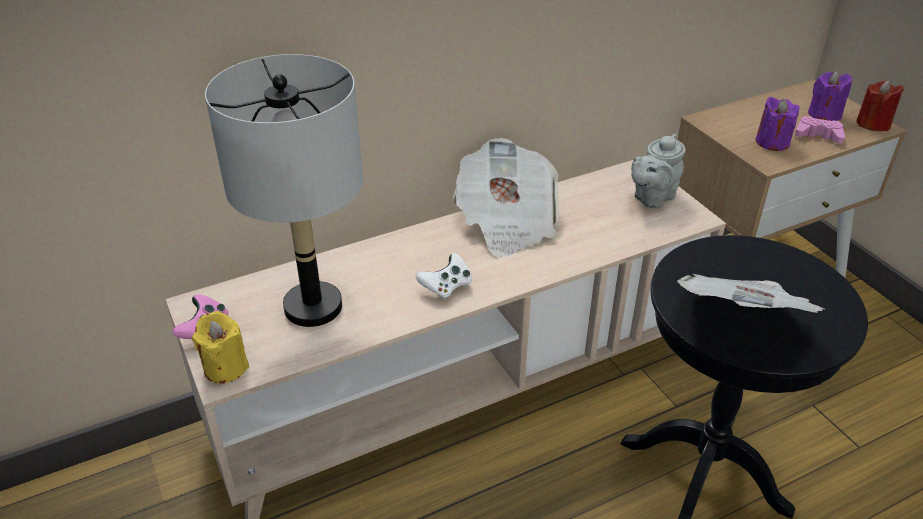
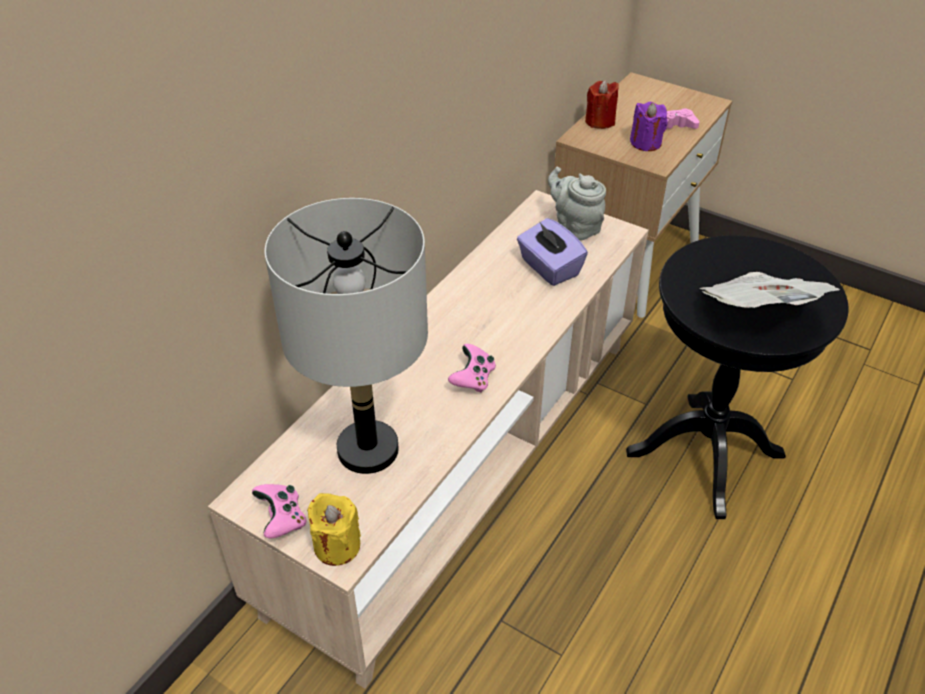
camera: 30 degrees left, 5 degrees up
(446, 287) = (473, 379): white game controller -> pink game controller
(506, 222) = (473, 295): newspaper -> none
(596, 223) = (549, 268): none -> purple tissue box
(652, 198) = (575, 227): grey teapot -> grey teapot turned 120 degrees clockwise
(824, 114) = (664, 104): purple candle -> none
(873, 124) = (705, 102): red candle -> red candle (600, 121)

